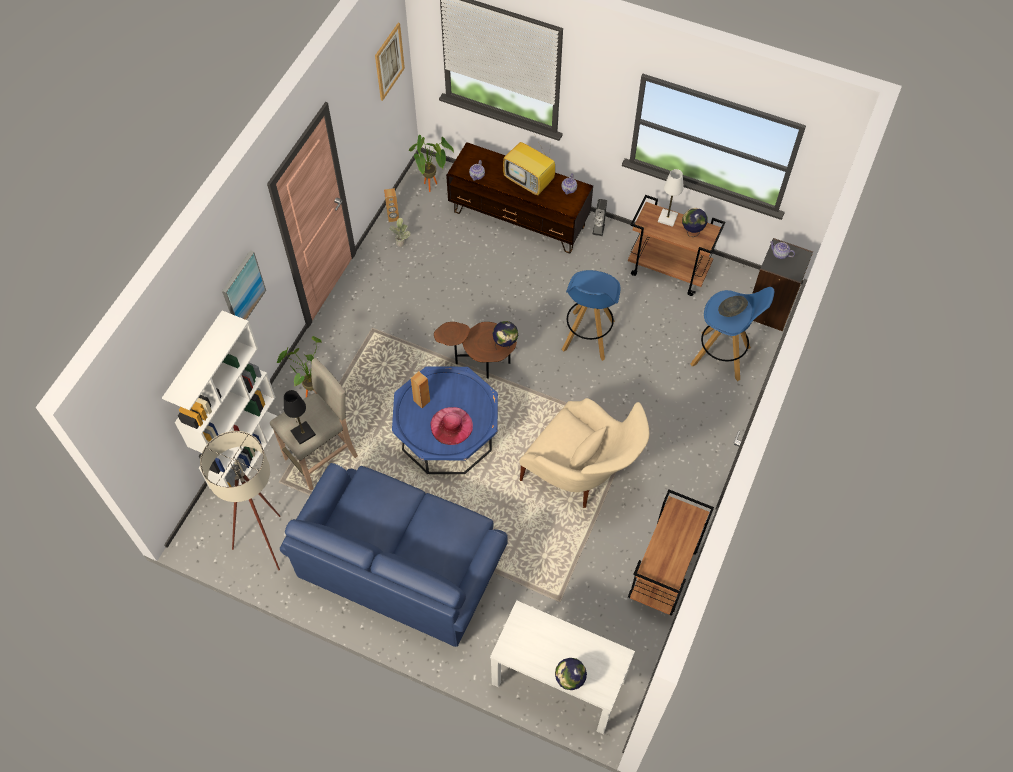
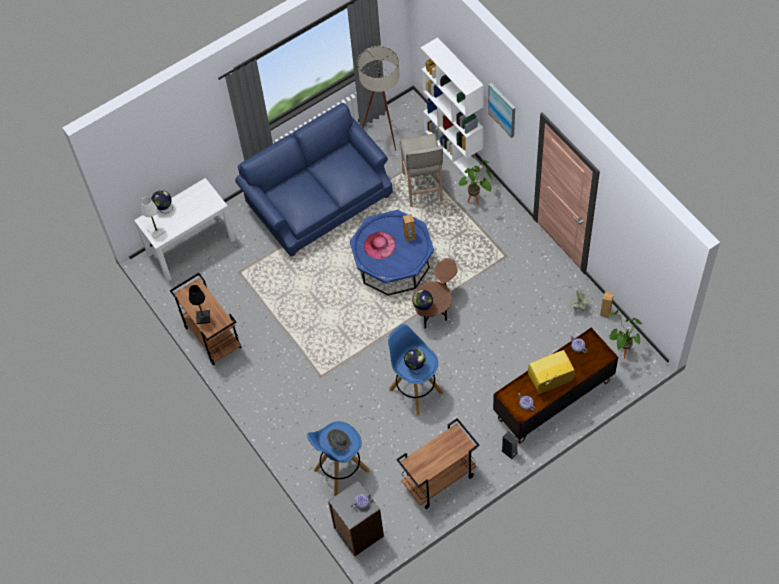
camera: 125 degrees right, 0 degrees up
(303, 433) = (413, 145): black table lamp -> black table lamp (203, 317)
(389, 61) = (659, 263): picture -> none
(582, 476) = (309, 327): beige armchair -> none
(667, 218) = (450, 453): white table lamp -> white table lamp (156, 231)
(692, 232) = (427, 462): globe -> globe (415, 366)

